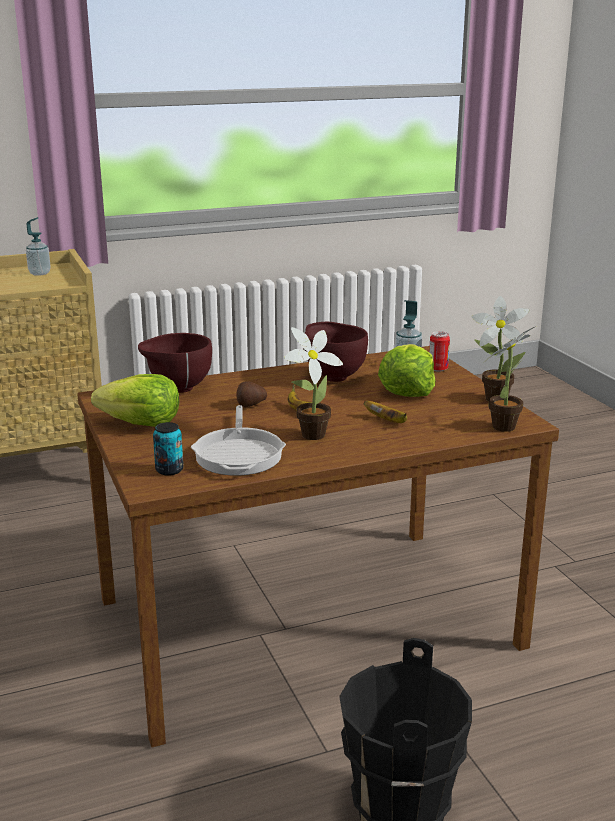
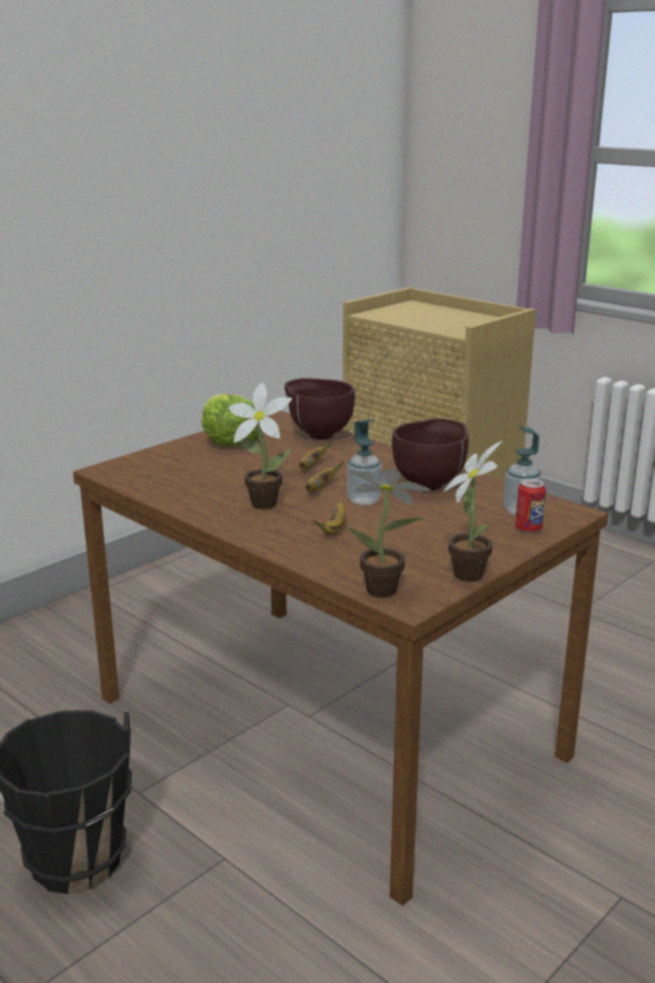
camera: 65 degrees right, 0 degrees up
(39, 273) = (475, 322): soap dispenser -> soap dispenser (364, 500)
(169, 470) = (142, 469): can -> none
(239, 454) = (194, 485): frying pan -> none
(250, 405) = (311, 467): potato -> banana
(407, 390) = (437, 523): lettuce -> none

